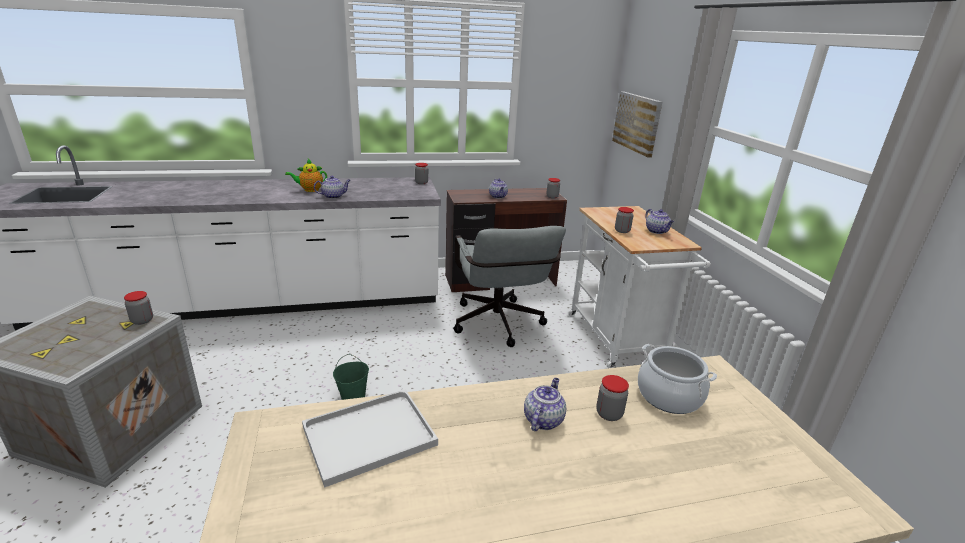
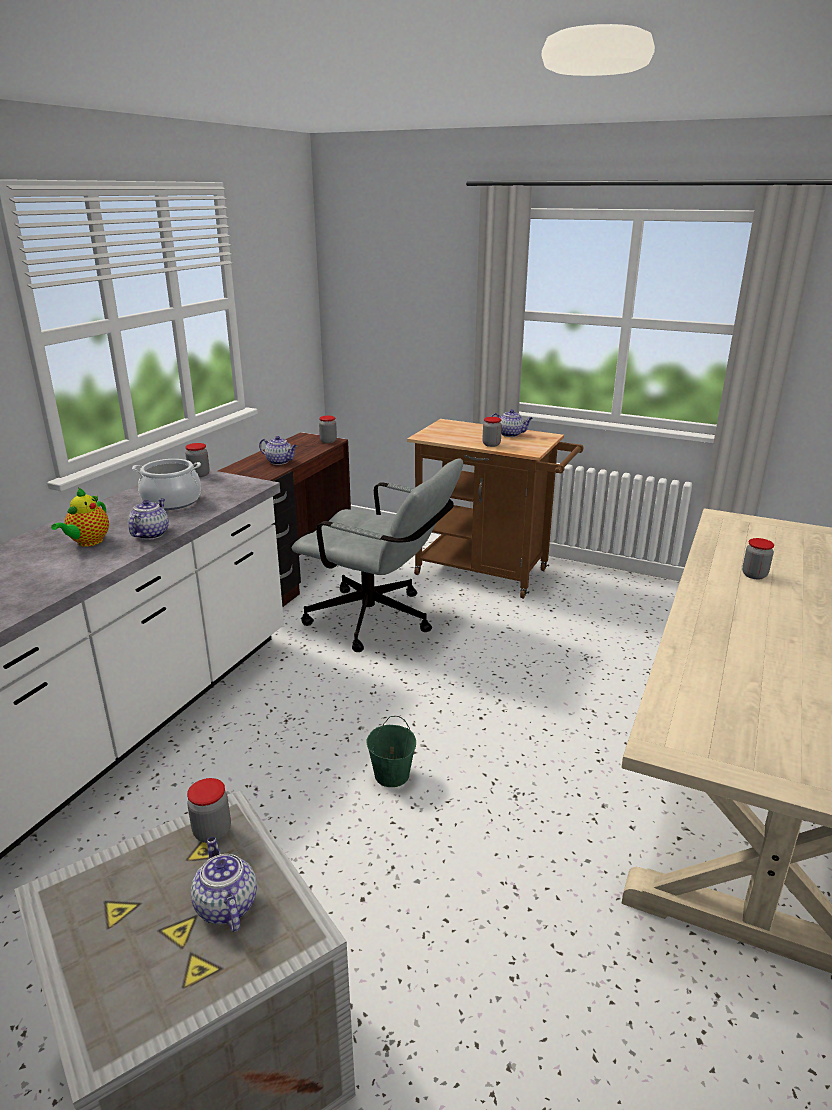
camera: 50 degrees left, 0 degrees up
(371, 434) = (718, 684): white tray -> none
(543, 419) = (745, 602): teapot -> teapot (225, 905)
(619, 342) = (489, 573): white cart -> brown cart
(637, 123) = (376, 324): picture -> none
(669, 396) = (745, 546): cooking pot -> cooking pot (172, 501)

